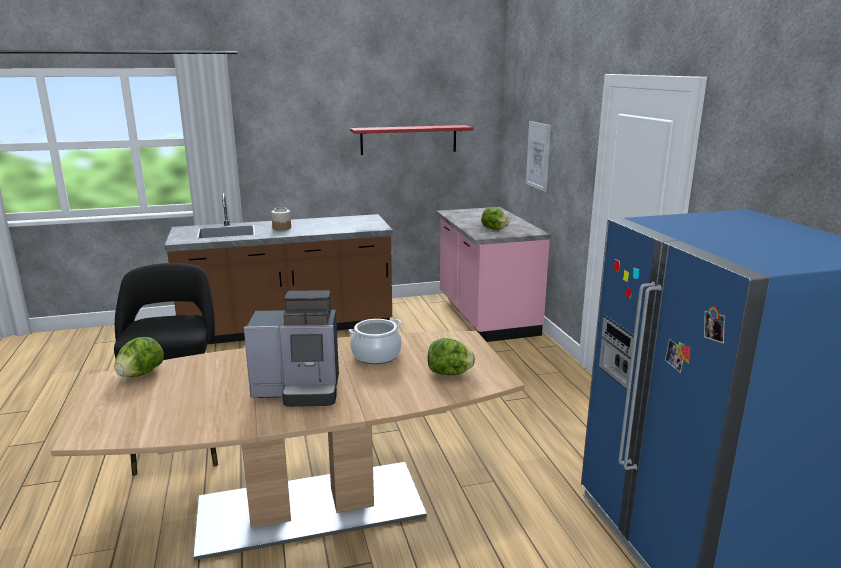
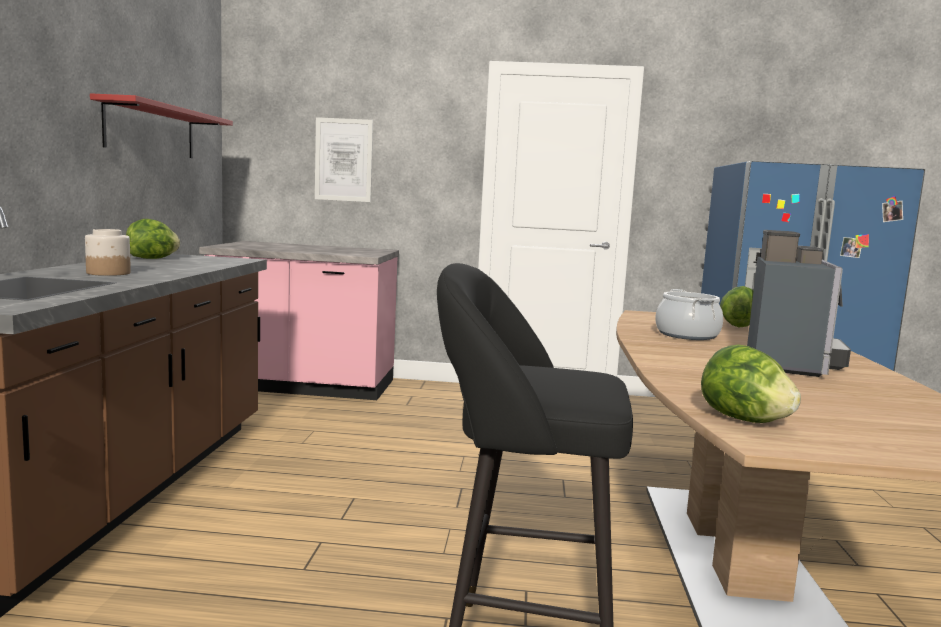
camera: 70 degrees left, 10 degrees down
(494, 229) = (344, 251): lettuce -> lettuce (152, 258)

